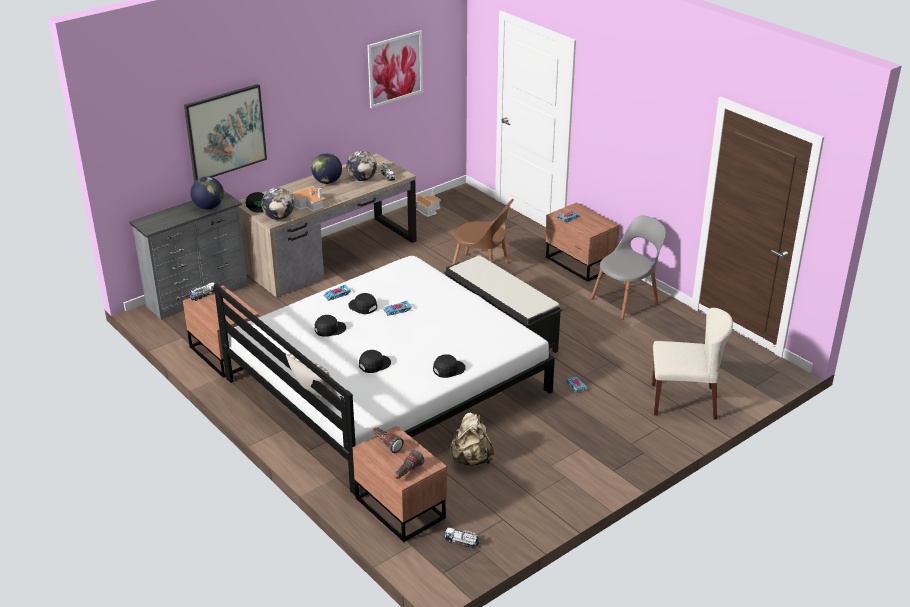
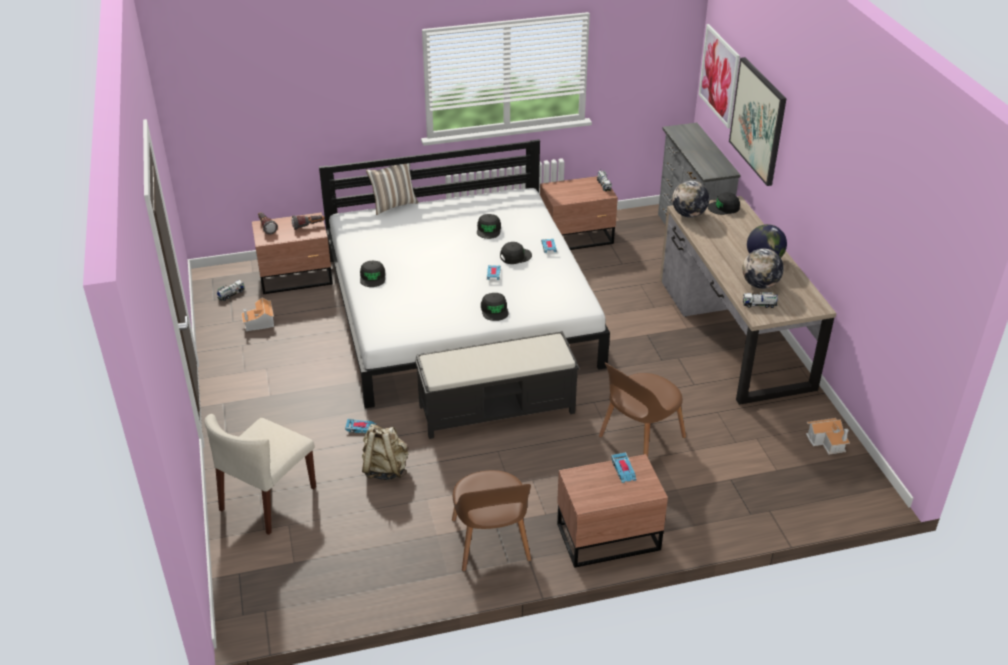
camera: 115 degrees right, 5 degrees up
(209, 207) = (702, 161): globe -> none
(309, 205) = (708, 237): toy house -> toy house (260, 323)
(374, 364) = (416, 241): black cap -> black cap (494, 310)
(395, 69) = (885, 238): picture -> picture (719, 75)
(471, 459) = (316, 327): beige backpack -> beige backpack (385, 469)
(626, 300) = (490, 543): grey chair -> brown chair

